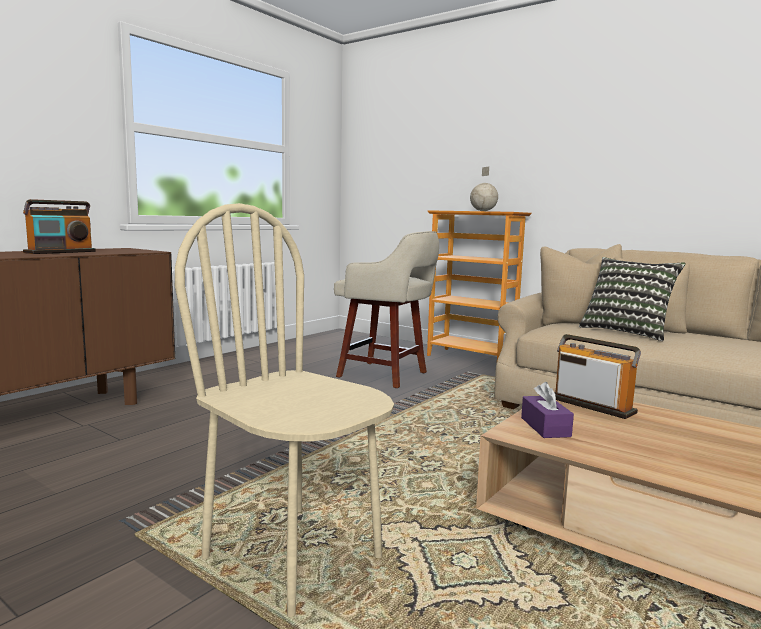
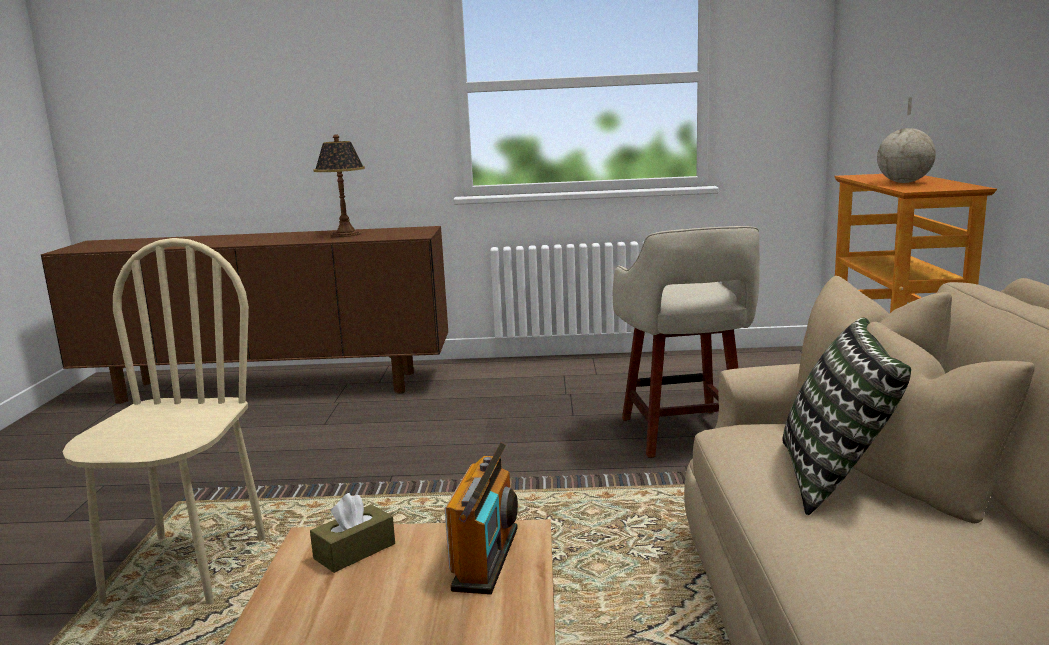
camera: 55 degrees right, 5 degrees up
(60, 252) = (346, 234): radio -> table lamp
(545, 427) = (354, 551): purple tissue box -> brown tissue box

